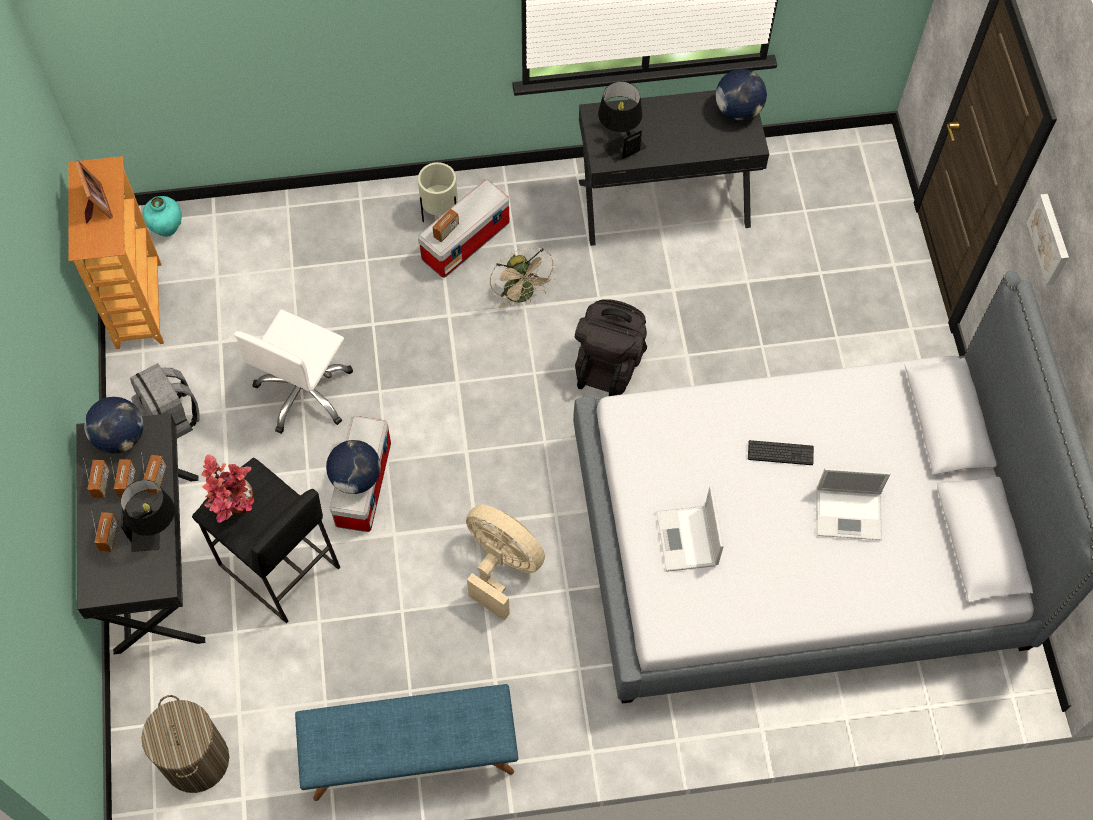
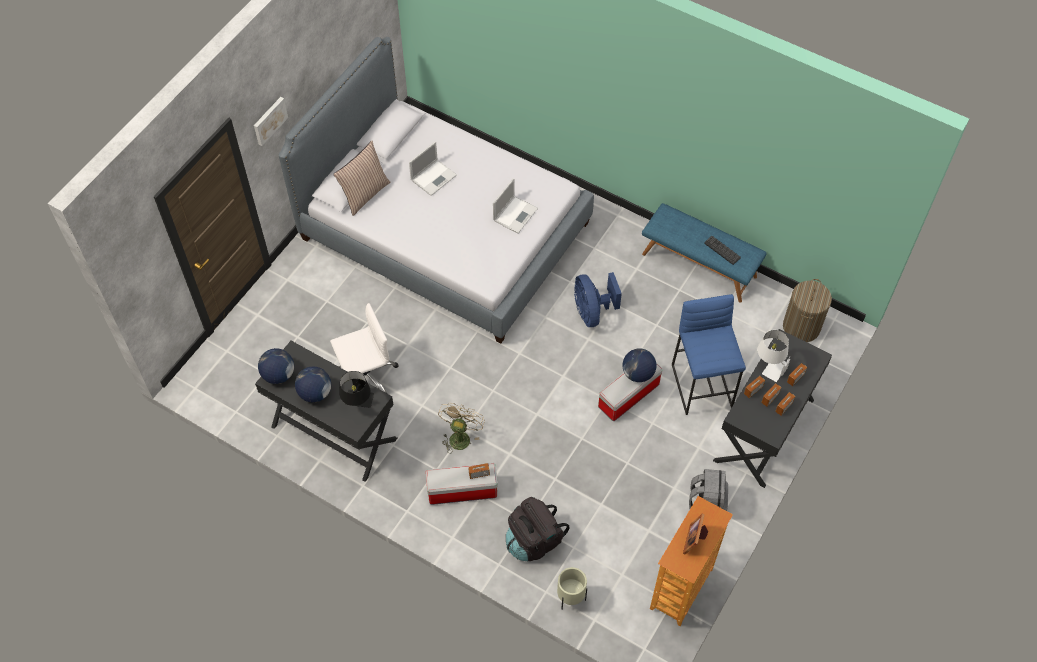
camera: 140 degrees left, 5 degrees down
(120, 437) = (758, 425): globe -> globe (315, 393)
(155, 529) = (769, 366): black table lamp -> white table lamp
(167, 228) = (630, 631): turquoise vase -> none
(236, 513) = (723, 348): potted plant -> none
(278, 567) = (702, 385): black stool -> blue stool
(305, 392) = (622, 466): white office chair -> white office chair (366, 377)
(440, 213) = (461, 519): beige planter -> beige planter (570, 598)
(501, 566) = (592, 312): beige fan -> blue fan
(609, 363) = (450, 368): black backpack -> black backpack (534, 541)
(780, 453) = (437, 219): keyboard -> keyboard (722, 250)
(850, 514) = (434, 177): laptop -> laptop turned 90 degrees clockwise
(909, 420) = (364, 194): none -> pillow

